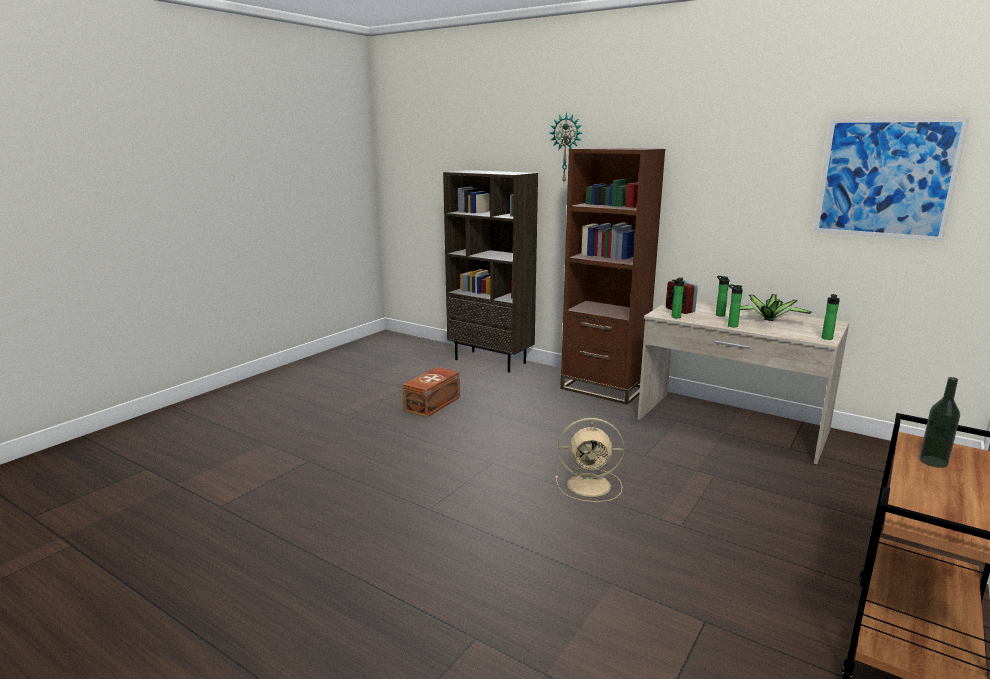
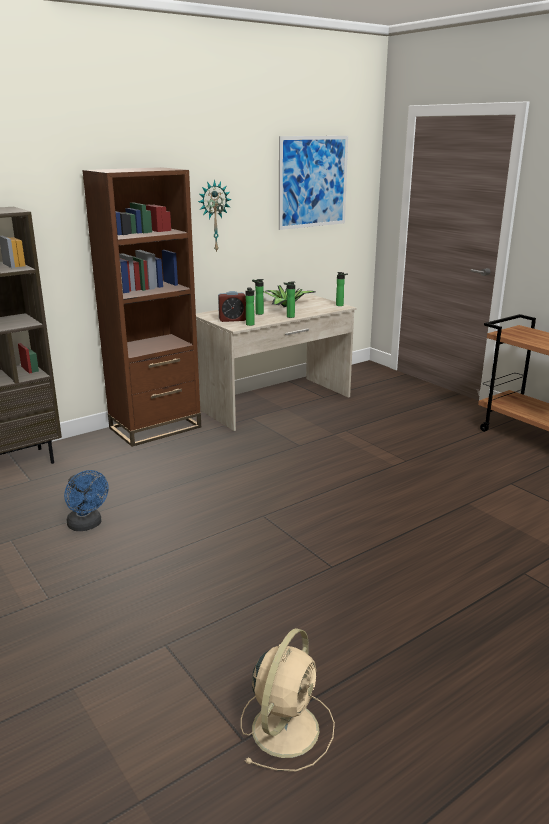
camera: 70 degrees left, 5 degrees up
(433, 404) = (87, 525): brown storage box -> blue fan
(566, 148) = (45, 172): wall clock -> wall clock (213, 216)
(591, 485) = (333, 478): beige fan -> beige fan (286, 726)
(933, 461) = (526, 337): bottle -> none

